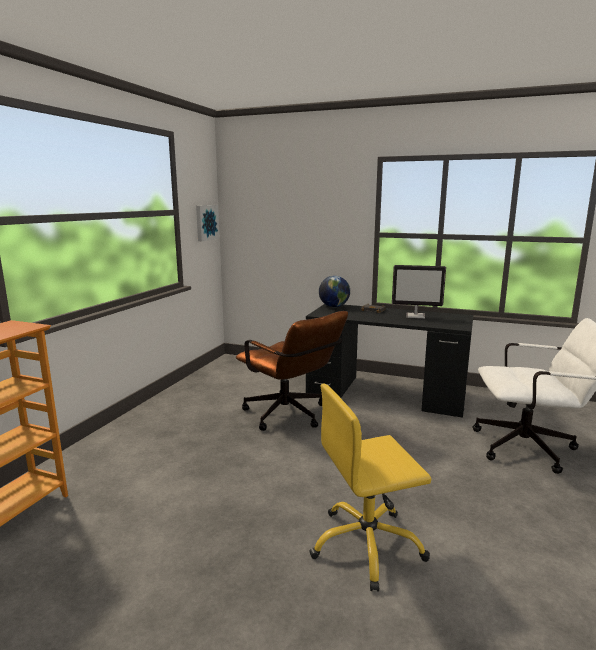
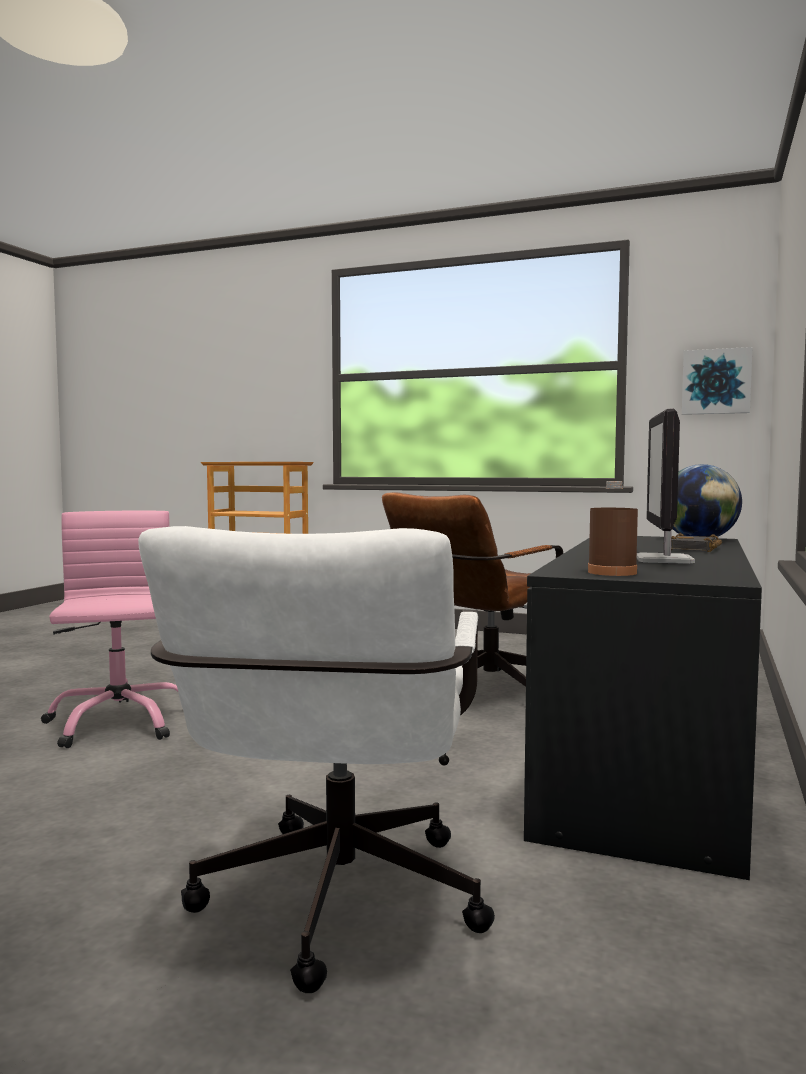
camera: 90 degrees right, 10 degrees down
(367, 545) = (118, 722): yellow office chair -> pink office chair
(455, 323) = (612, 572): none -> brown bottle

